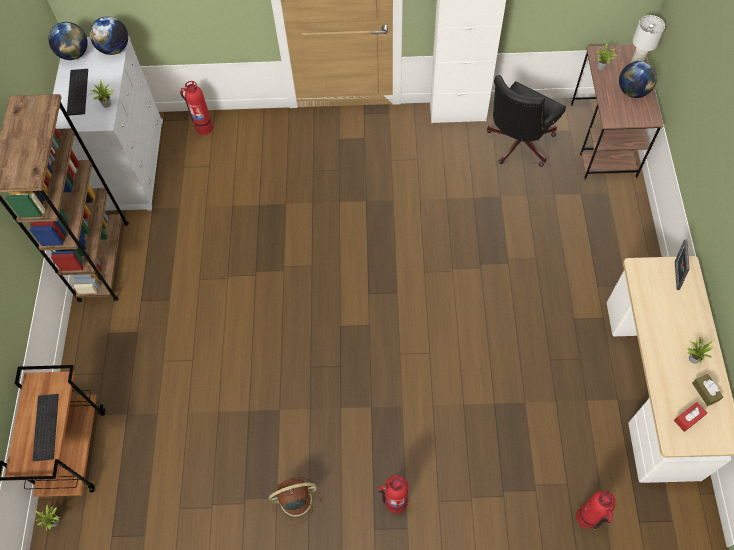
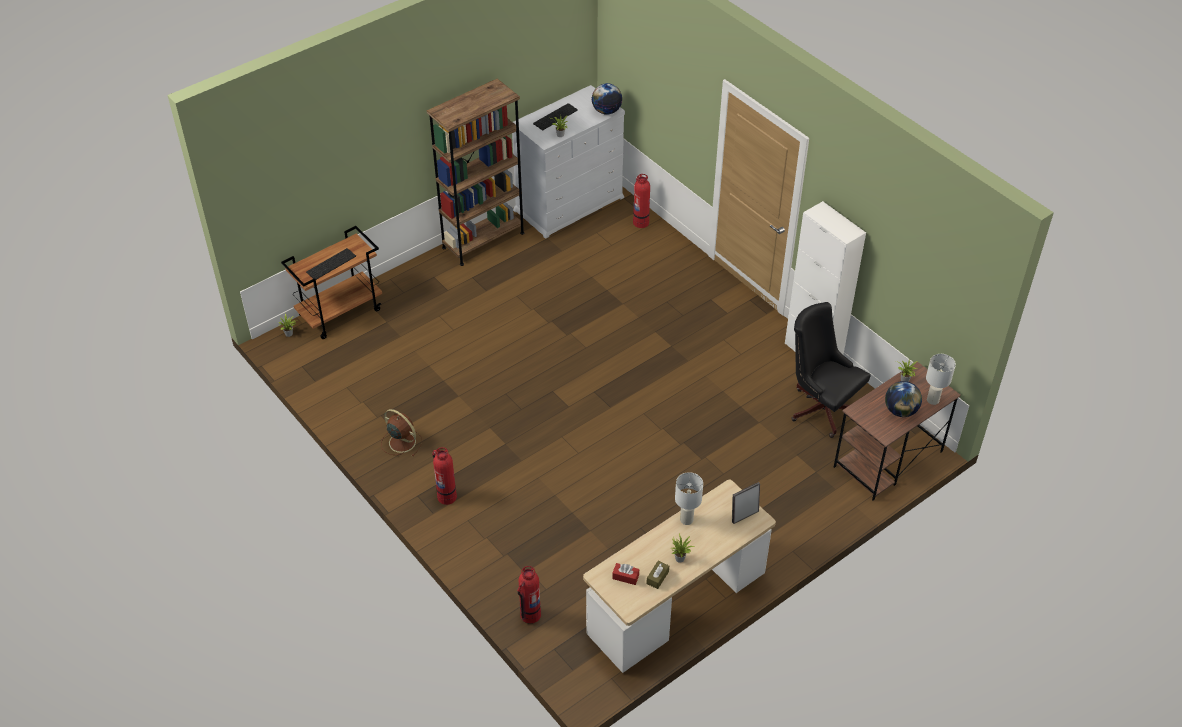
camera: 50 degrees right, 15 degrees down
(74, 54) = (582, 97): globe -> none
(517, 145) = (821, 406): black office chair -> black office chair turned 45 degrees clockwise
(651, 323) = (686, 520): none -> white table lamp

